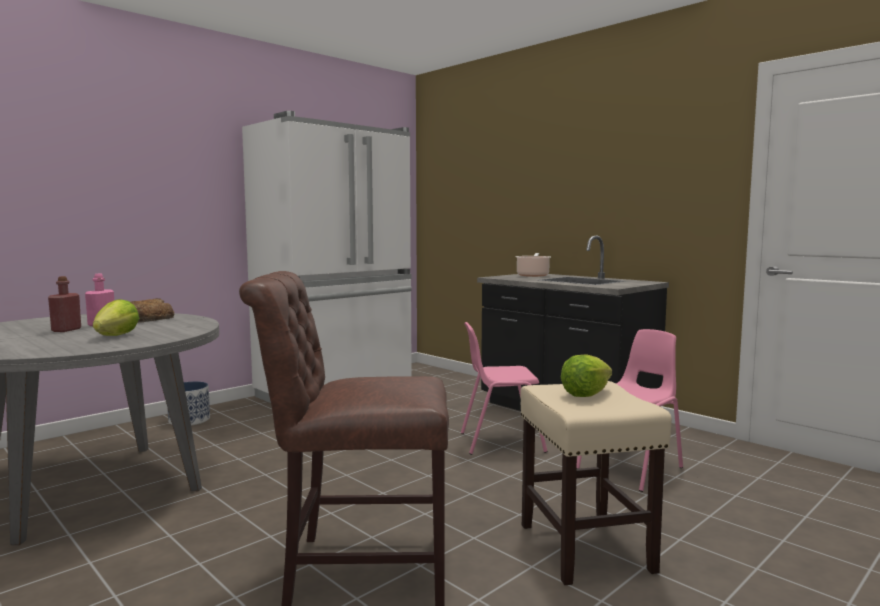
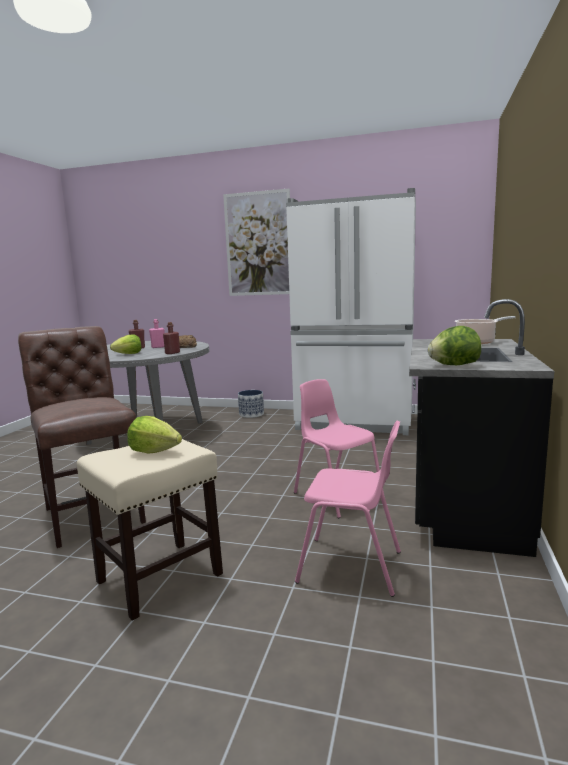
camera: 60 degrees right, 5 degrees up
(173, 162) = (258, 244): none -> picture
(192, 325) = (172, 353): none -> red bottle
(621, 285) = (454, 365): none -> lettuce

